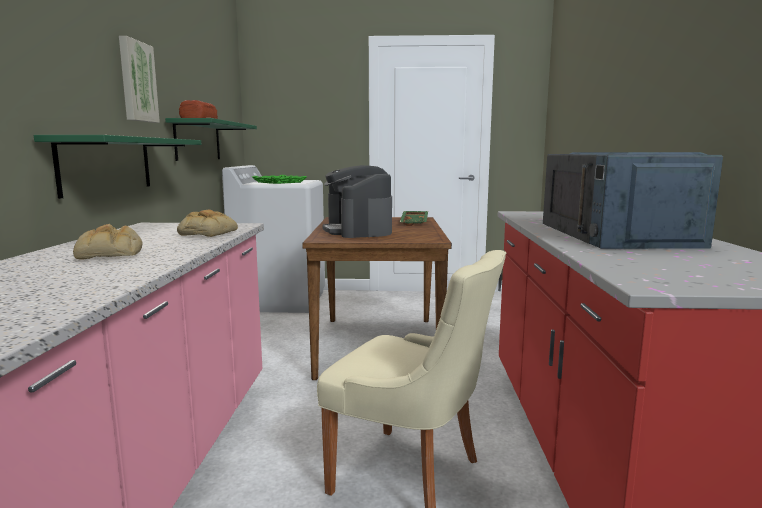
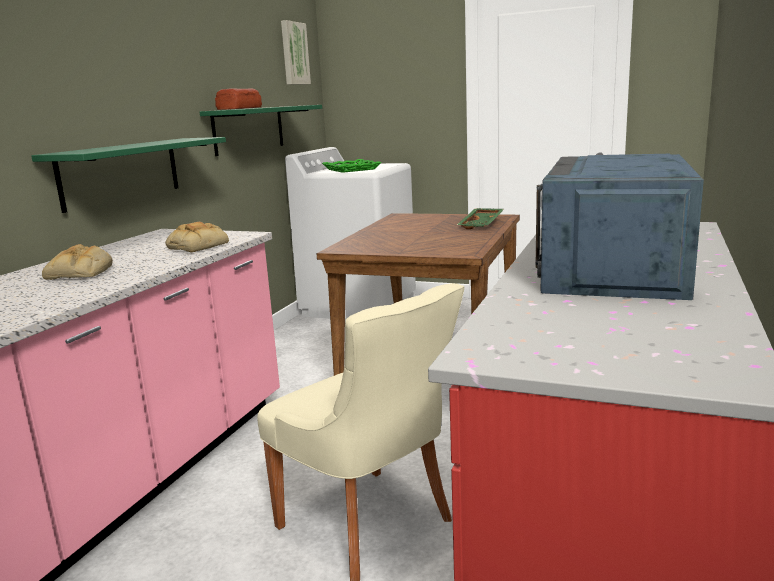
camera: 20 degrees right, 5 degrees up
(136, 82) = (158, 79): picture -> picture (293, 53)
(358, 231) = (398, 236): coffee machine -> none

